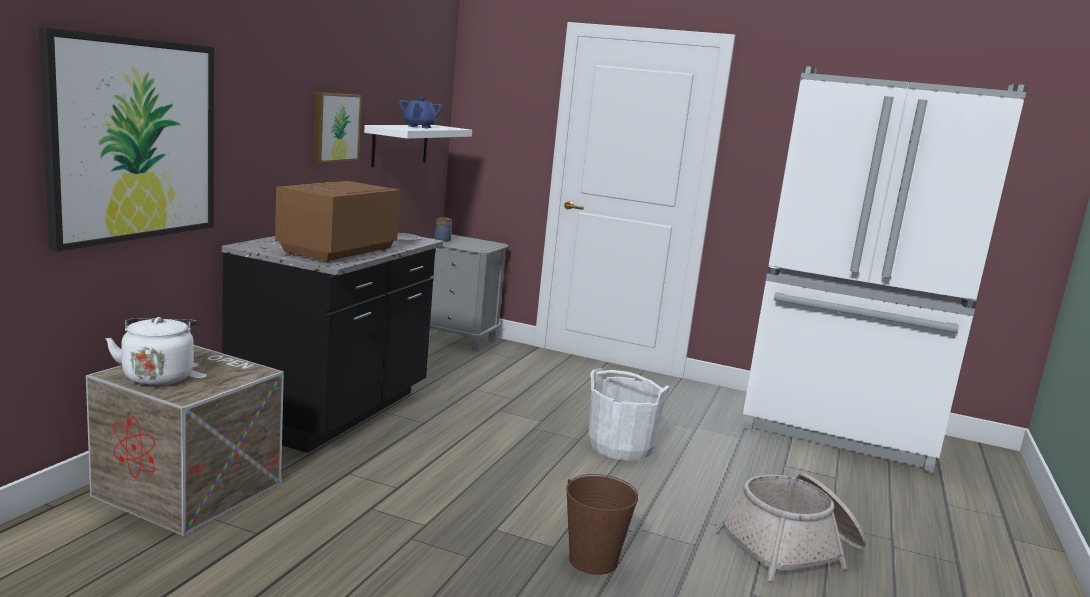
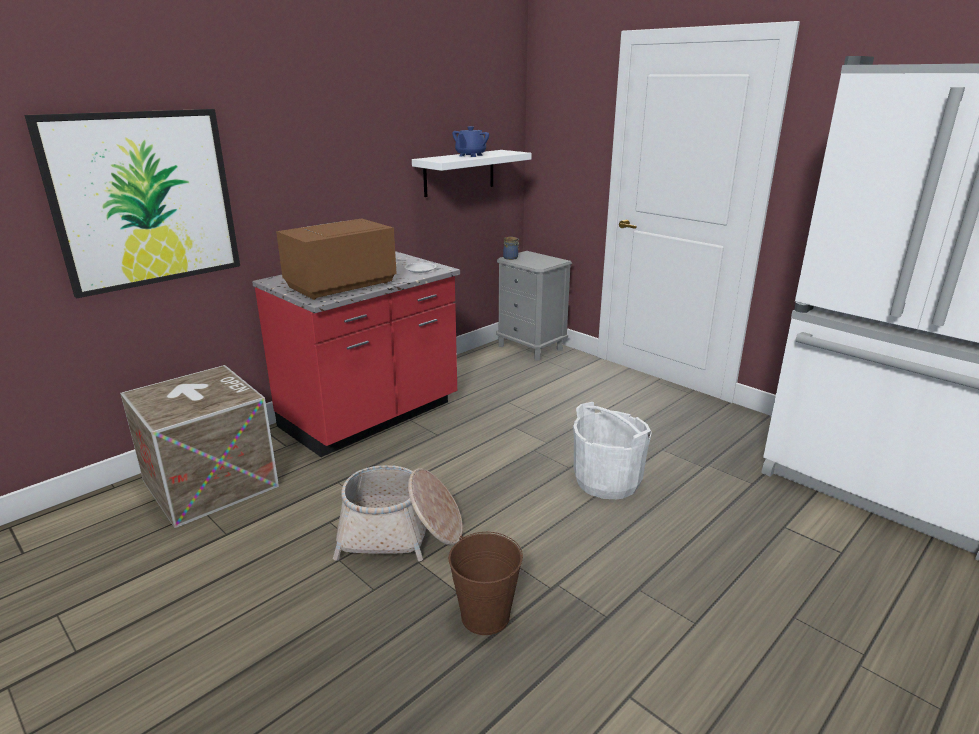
camera: 25 degrees right, 10 degrees up
(158, 376) = (167, 397): white kettle -> none
(334, 127) = (374, 165): picture -> none
(334, 411) = (371, 417): black counter -> red counter
(792, 548) = (719, 643): basket -> basket (400, 533)

